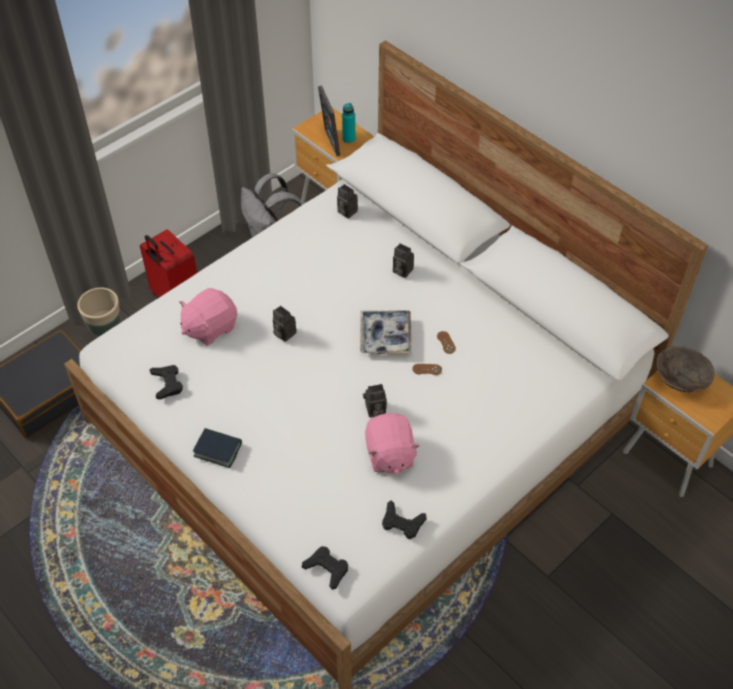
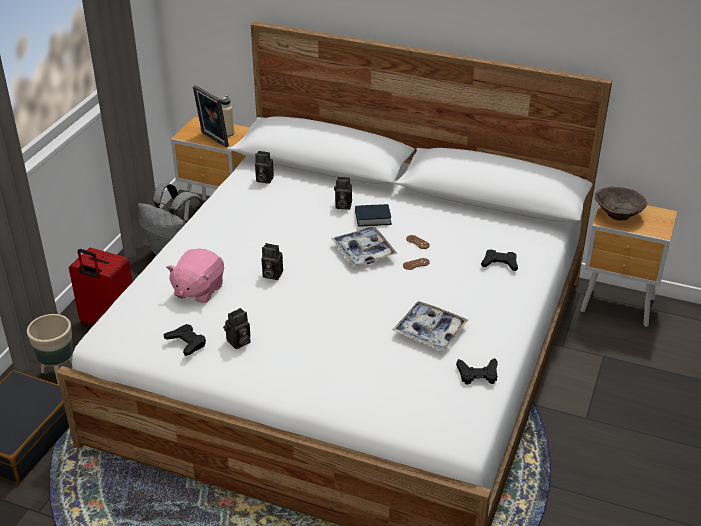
camera: 25 degrees left, 15 degrees down
(218, 450) = (271, 377): book -> book (373, 218)
(327, 568) = (438, 430): black game controller -> black game controller (499, 263)
(348, 139) = (228, 133): turquoise bottle -> beige bottle
(374, 410) = (393, 305): camera -> camera (238, 342)
(389, 455) = (430, 331): pink plush toy -> tray

